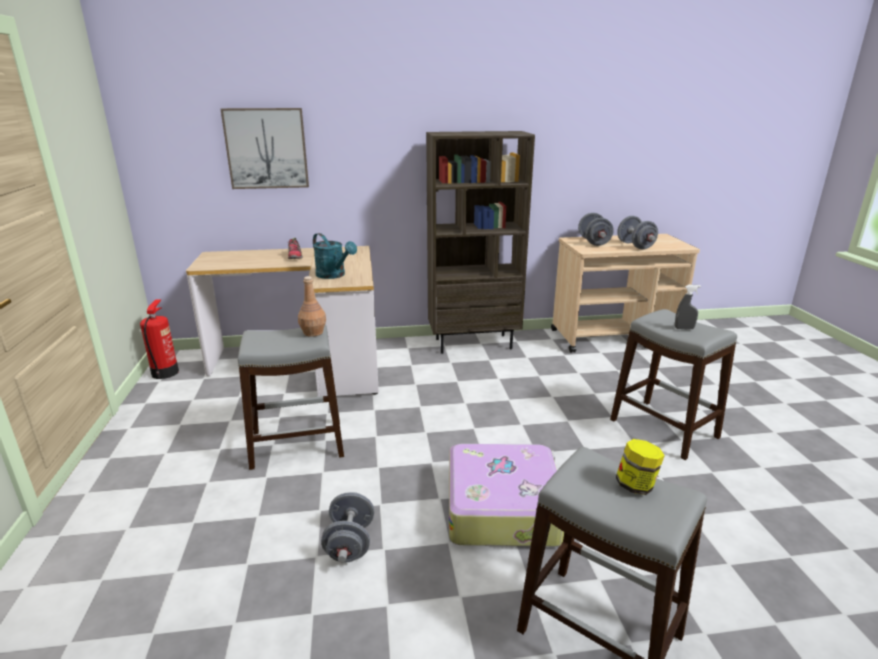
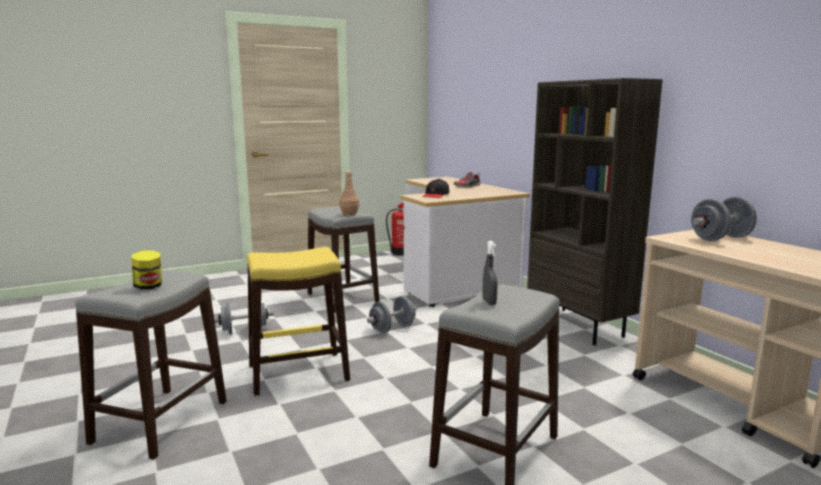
camera: 70 degrees right, 10 degrees down
(266, 148) = (484, 100): picture -> none
(334, 275) = (436, 195): turquoise watering can -> black cap
(504, 507) = (297, 372): suitcase -> yellow stool
(635, 246) = (755, 254): grey dumbbell -> grey dumbbell (392, 328)

